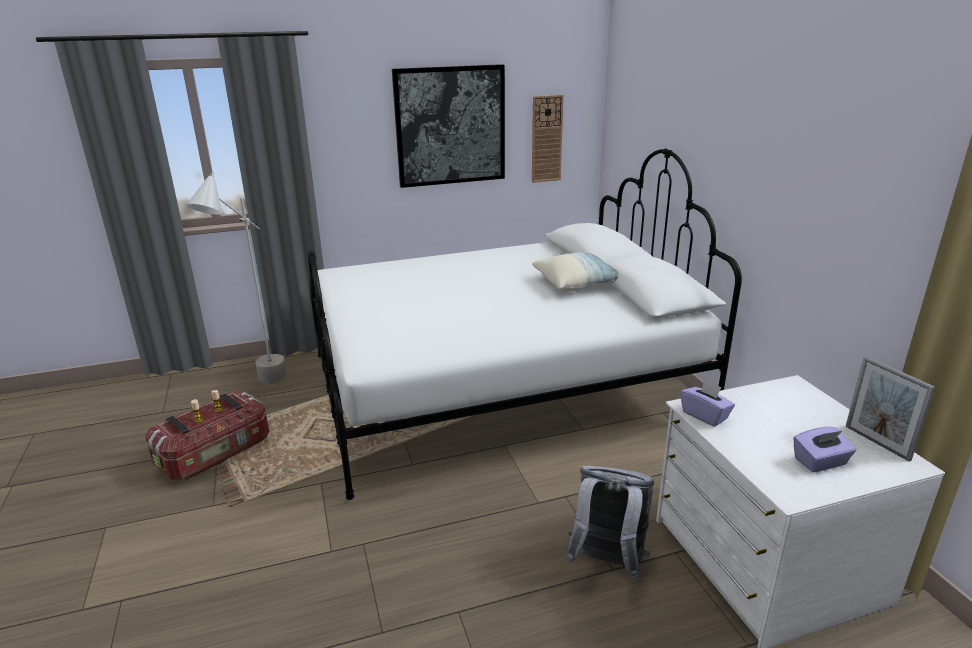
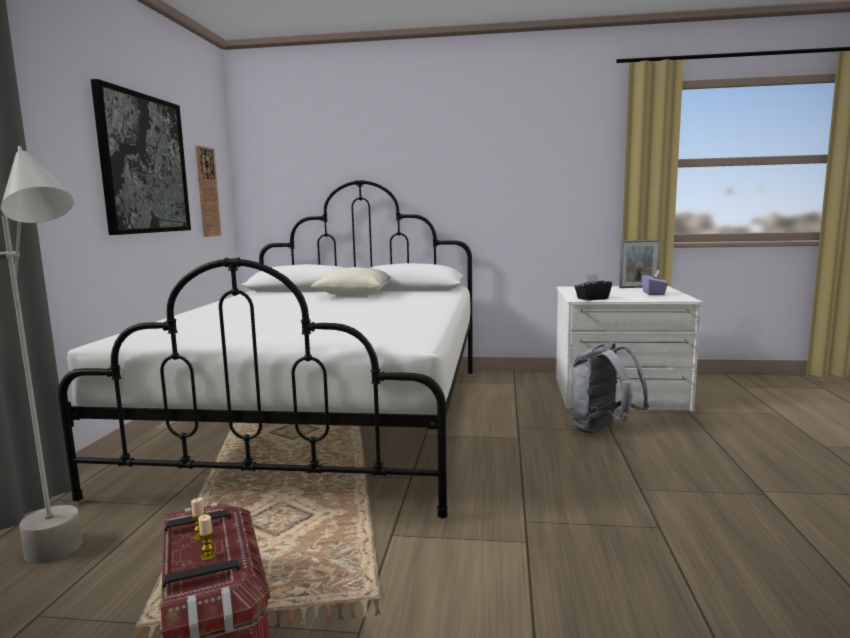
camera: 65 degrees left, 15 degrees down
(705, 415) = (592, 298): purple tissue box -> black tissue box

